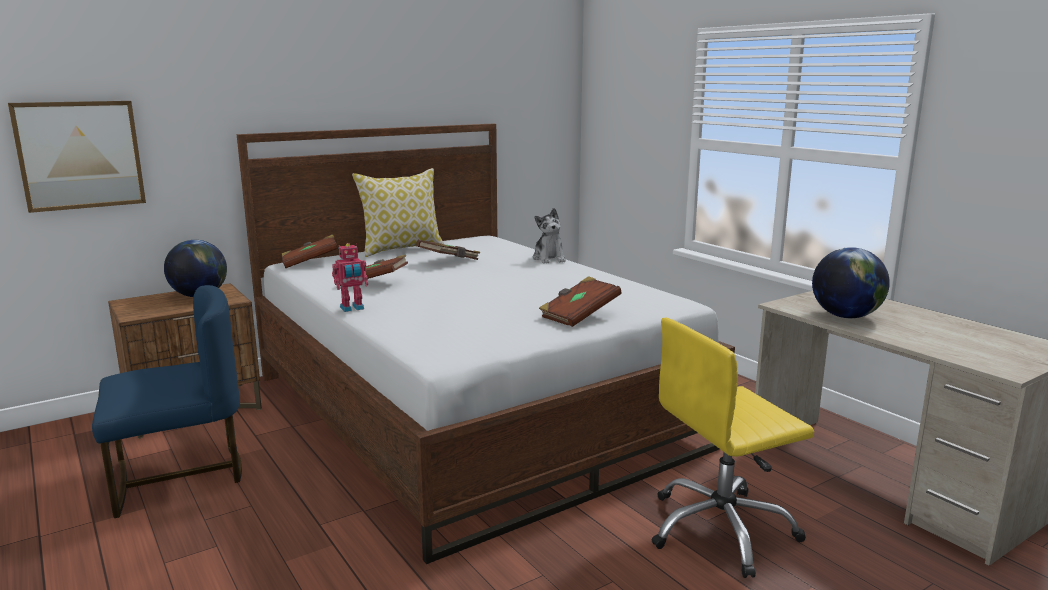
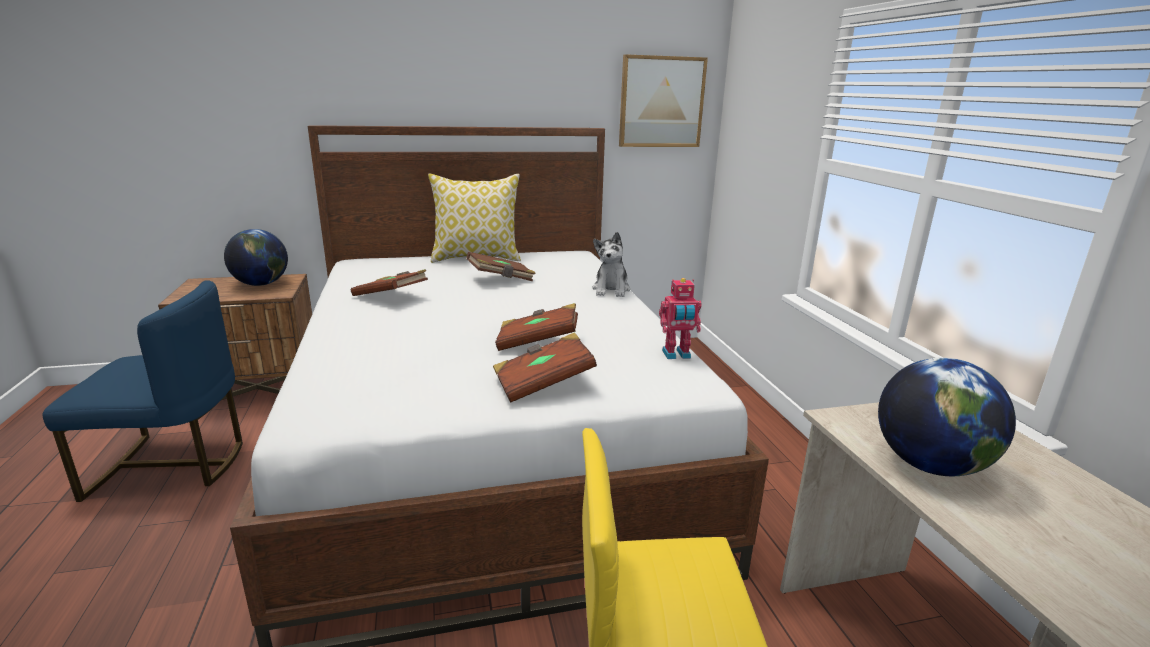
camera: 20 degrees right, 5 degrees up
(80, 155) = (158, 138): picture -> picture (661, 102)
(310, 263) = (372, 263): brown book -> brown book (537, 343)
(352, 308) = (323, 327): toy robot -> toy robot (676, 355)

